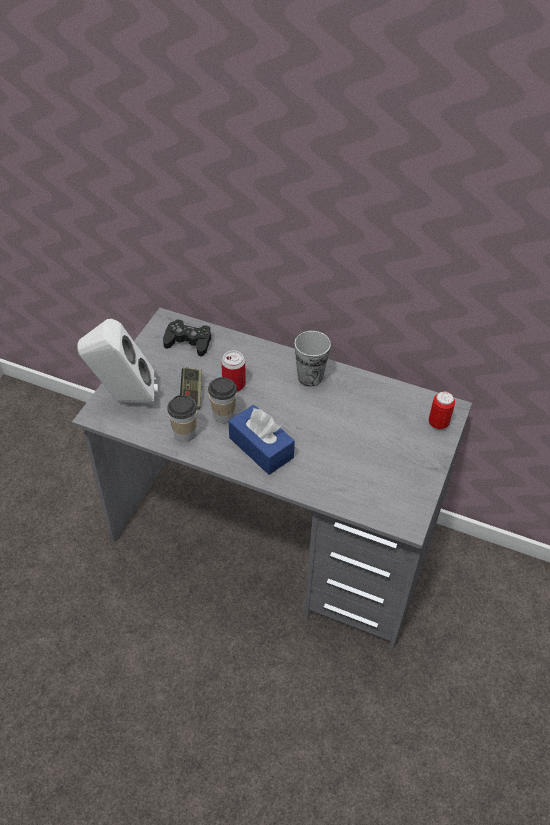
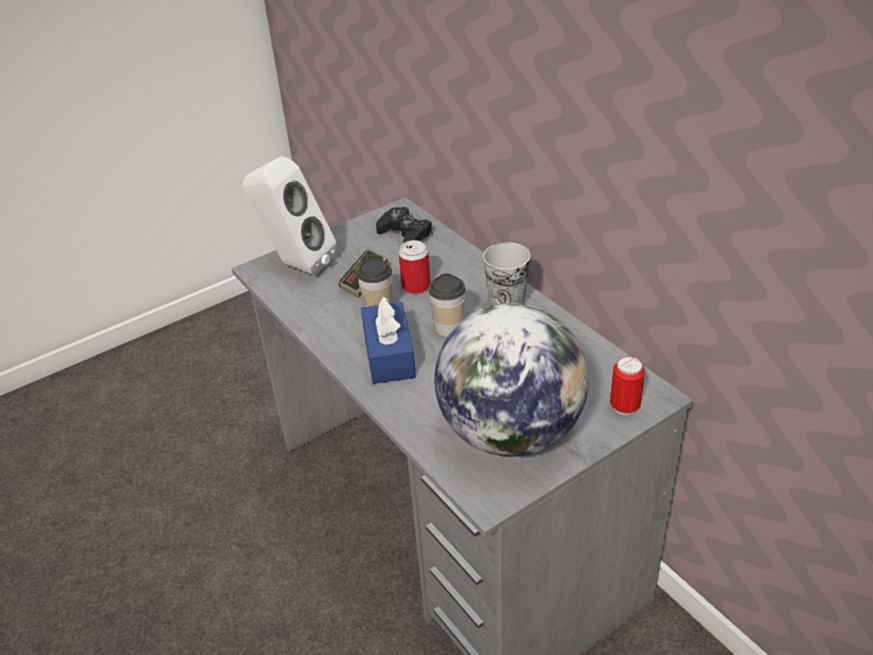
camera: 35 degrees right, 10 degrees down
(184, 433) = (323, 314): cup -> cup (449, 328)
(385, 471) = (510, 432): none -> globe

